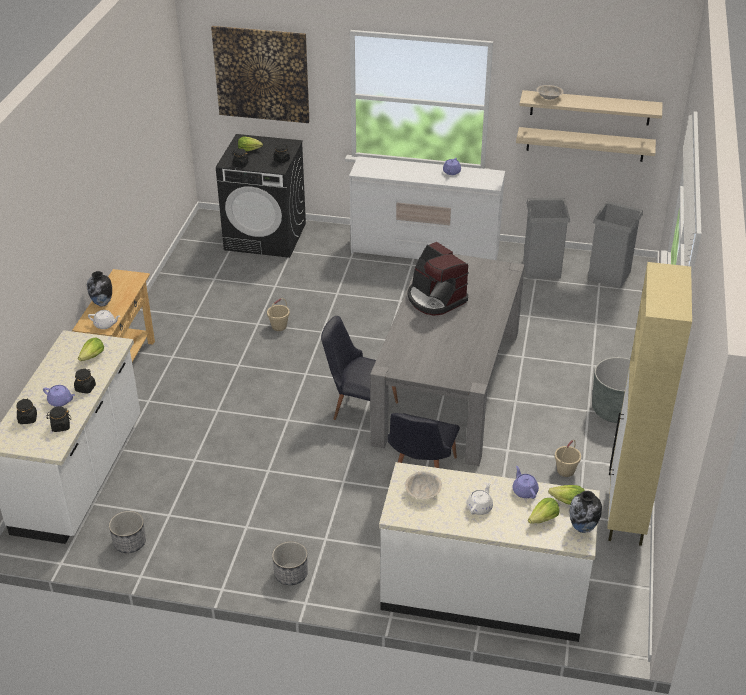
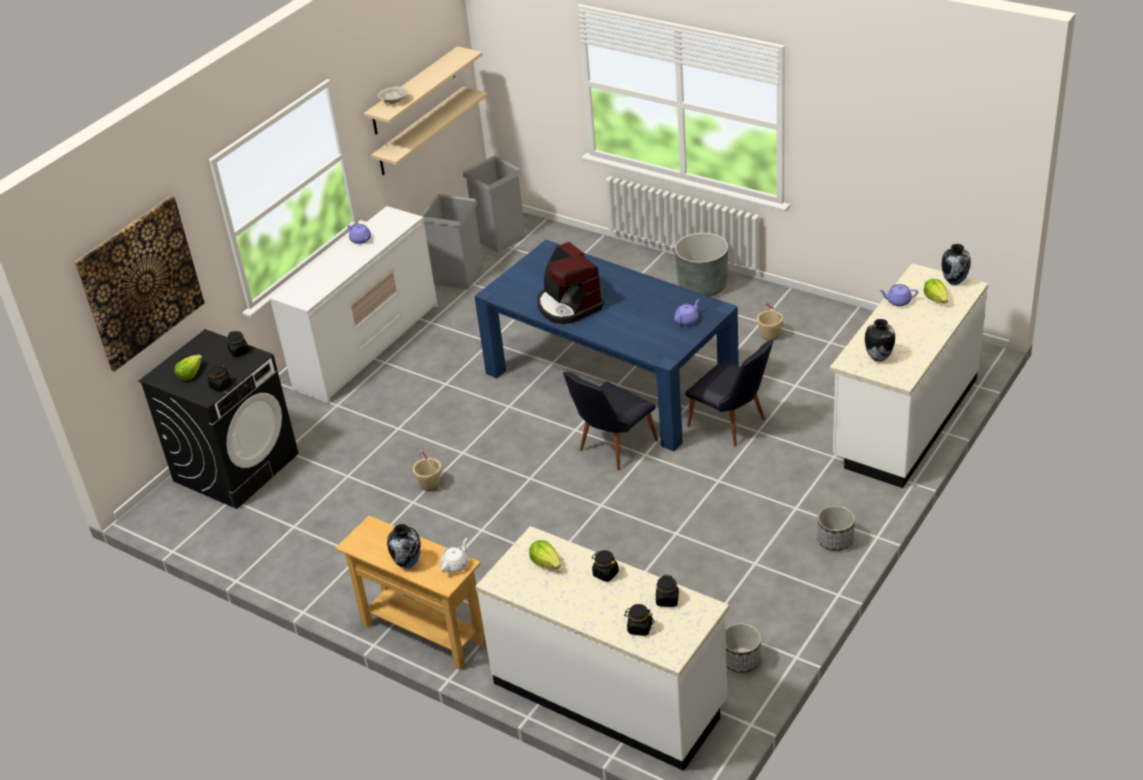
camera: 65 degrees left, 0 degrees up
(60, 401) = (620, 597): purple teapot -> purple teapot (687, 320)
(423, 492) = (878, 357): beige bowl -> vase
(435, 298) = (568, 305): coffee machine -> coffee machine turned 75 degrees clockwise
(448, 386) = (610, 380): grey dining table -> blue dining table
(479, 507) = (909, 329): white teapot -> none
(567, 502) = (920, 282): lettuce -> none
(625, 515) = (841, 316): beige cabinet -> none

